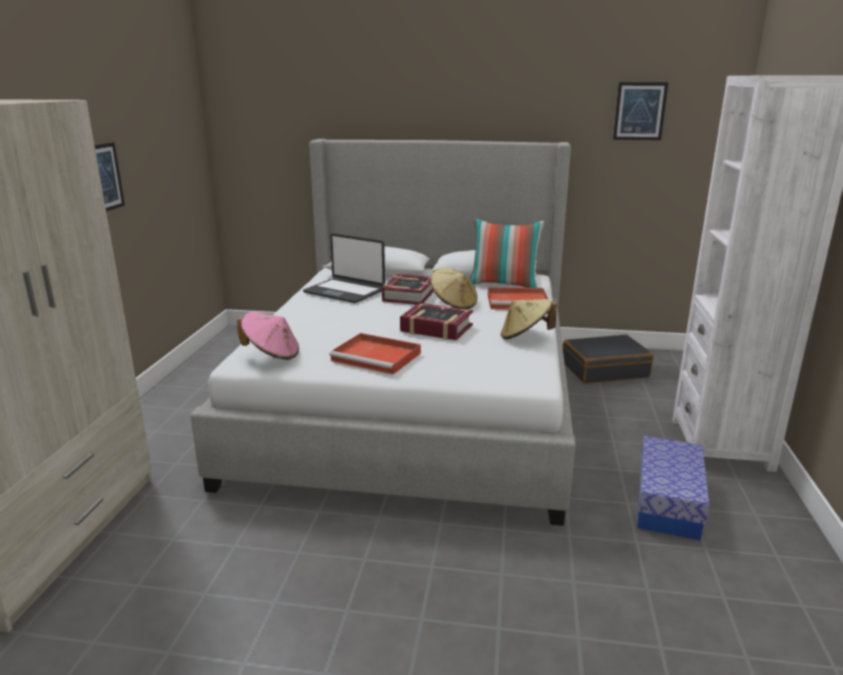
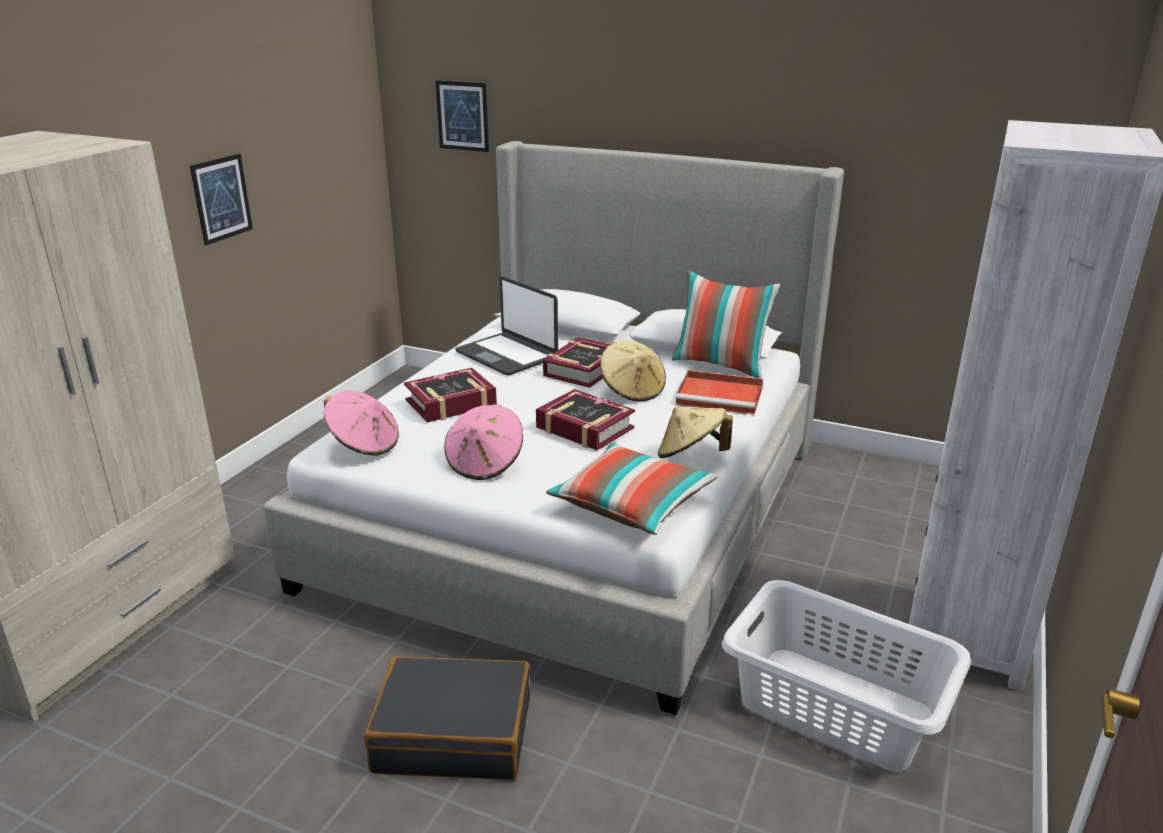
camera: 15 degrees right, 5 degrees up
(324, 323) = (451, 403): none -> book
(378, 357) = (485, 464): red tray -> pink hat
(506, 370) = (632, 505): none -> pillow
(604, 370) = (862, 493): black suitcase -> black suitcase (454, 734)
(640, 111) = (952, 129): picture -> picture (462, 116)
(668, 502) = (835, 708): storage box -> white laundry basket

